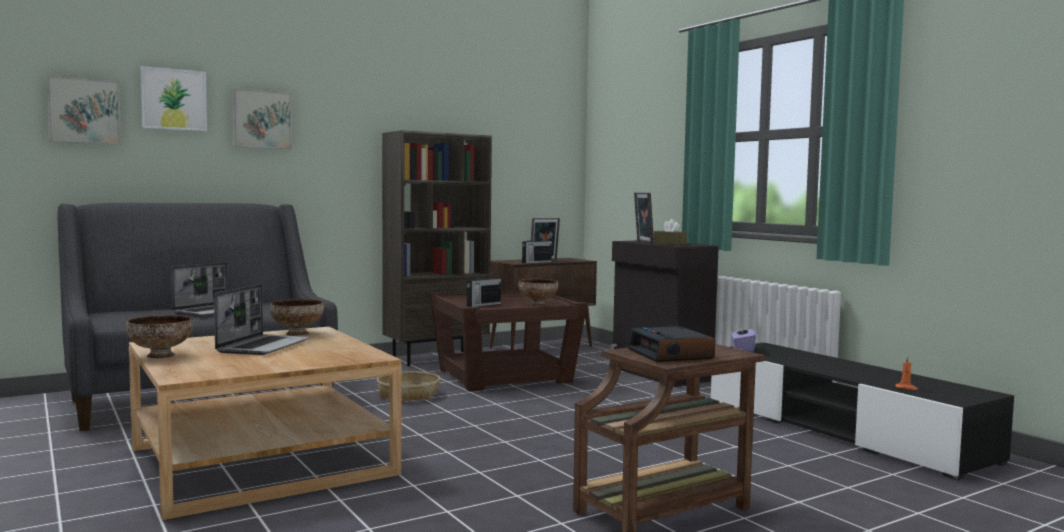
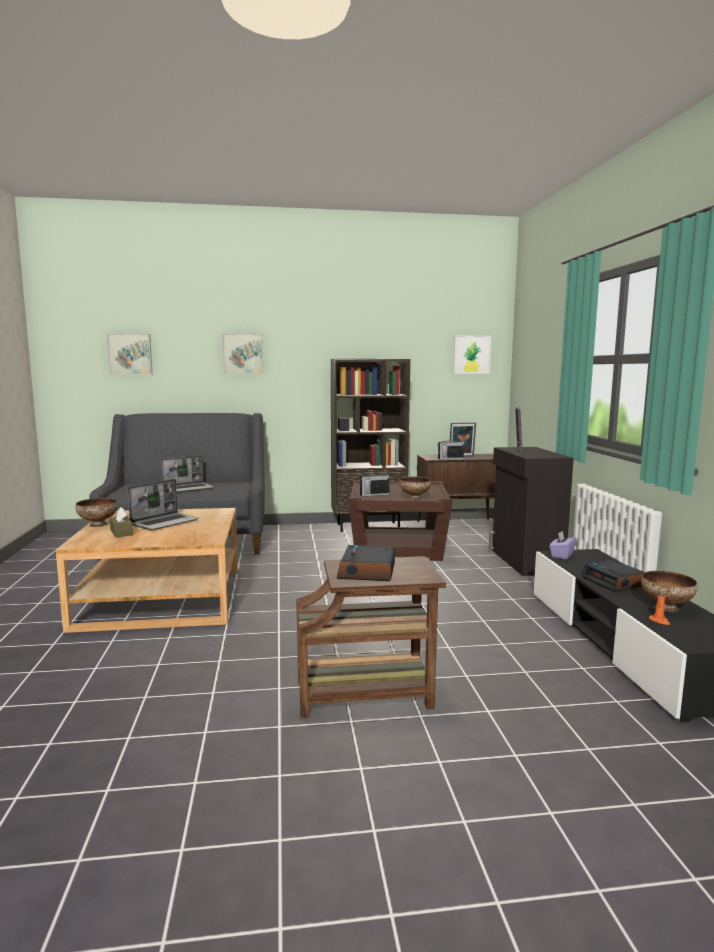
camera: 25 degrees right, 5 degrees up
(174, 99) = (185, 343): picture -> picture (471, 354)
(298, 333) = (205, 512): bowl -> bowl (666, 607)
(408, 395) = (311, 557): basket -> none
(670, 244) = (531, 454): brown tissue box -> brown tissue box (121, 532)
(823, 365) = (615, 582): none -> alarm clock

